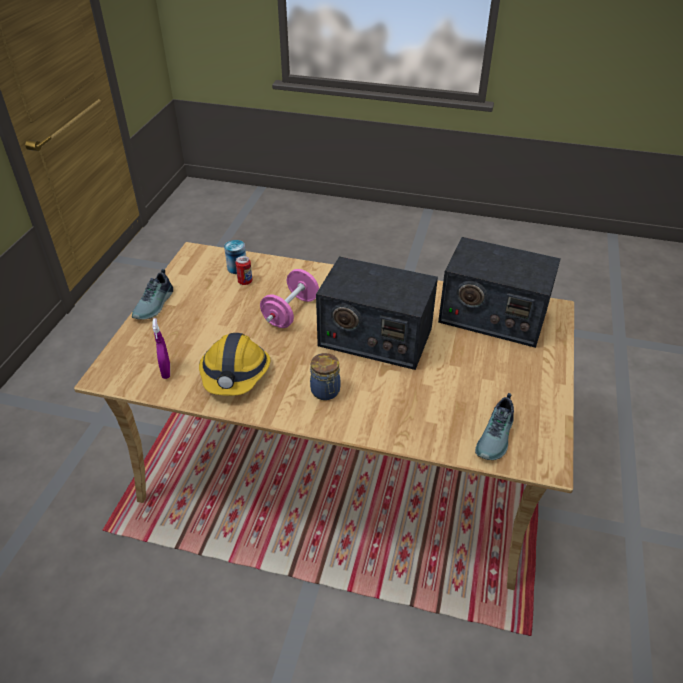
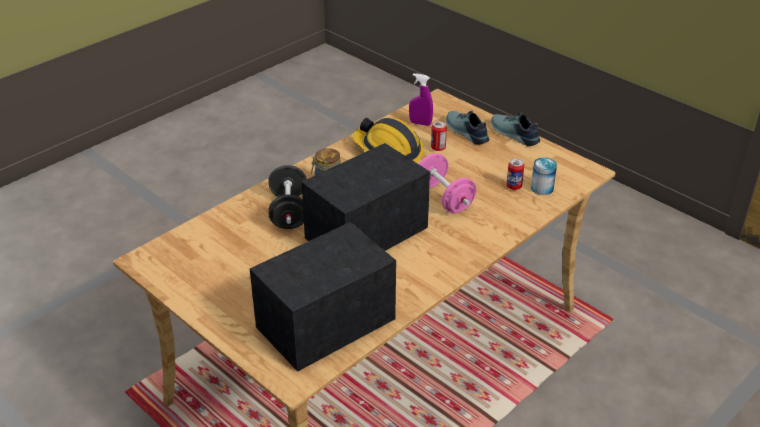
camera: 120 degrees right, 5 degrees down
(209, 342) = (438, 148): none -> can
(390, 397) = (289, 212): none -> black dumbbell
(497, 437) = (193, 247): shoe -> shoe (465, 132)

